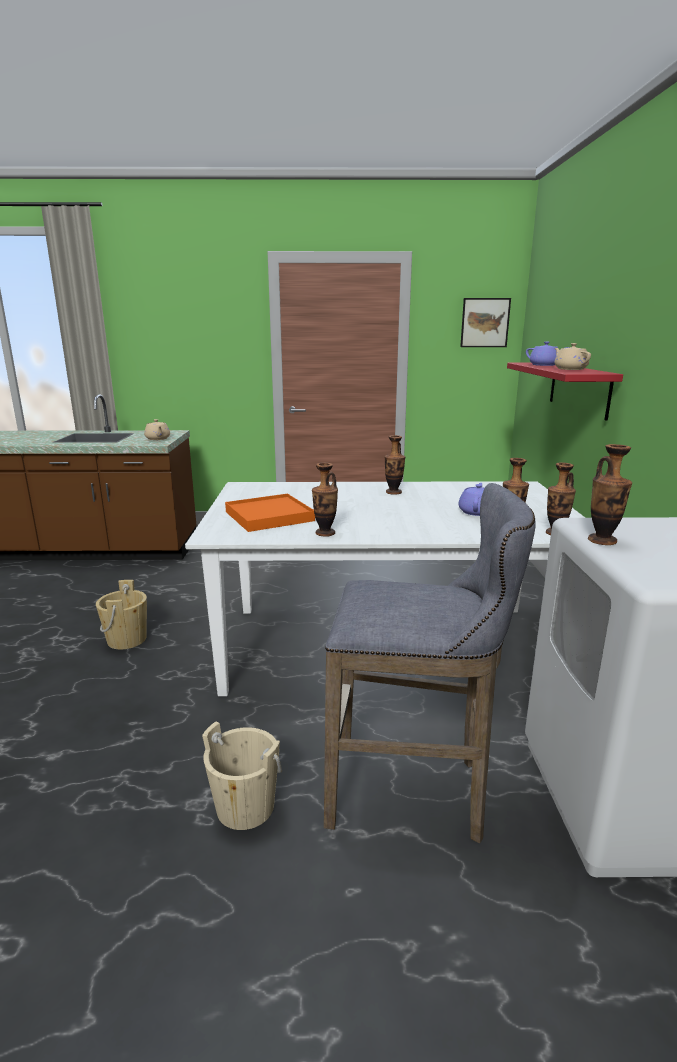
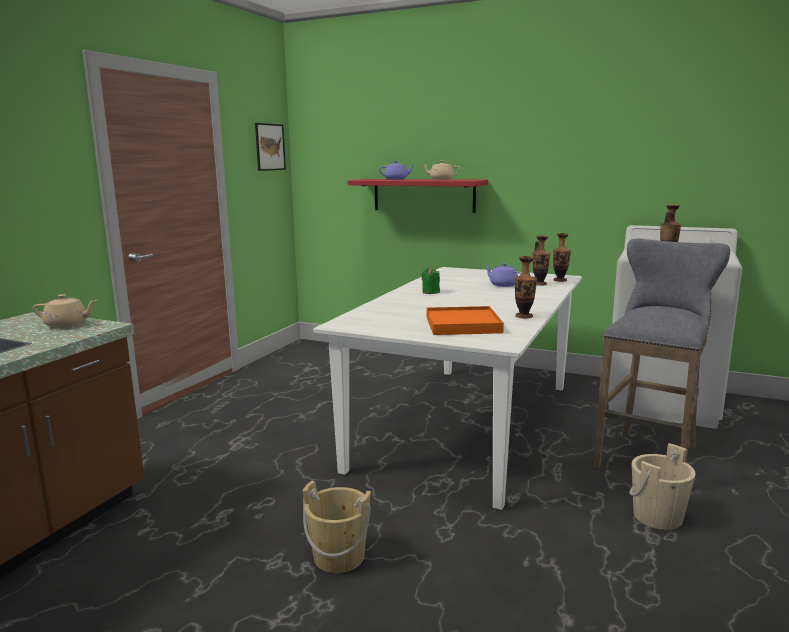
camera: 65 degrees left, 5 degrees down
(393, 492) = (430, 292): vase -> green candle

